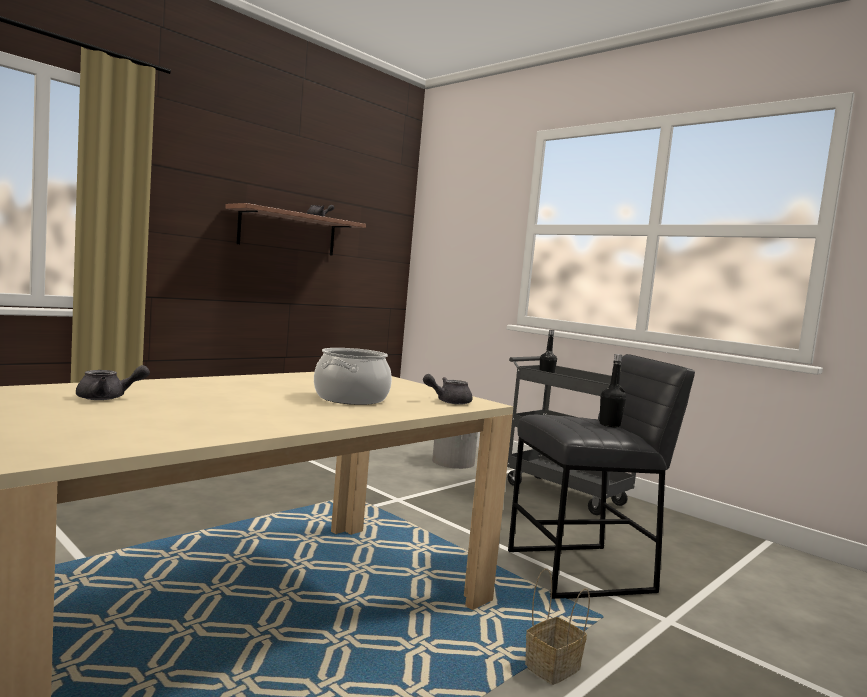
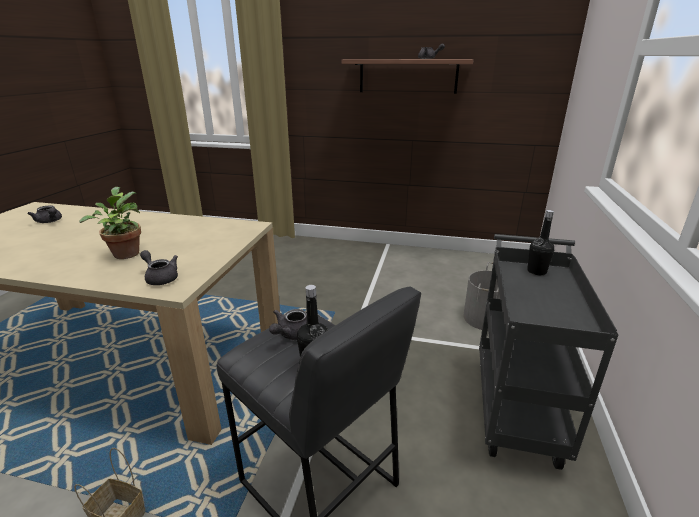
camera: 60 degrees right, 20 degrees up
(350, 398) = (125, 253): cooking pot -> potted plant
(565, 419) = (291, 334): none -> grey teapot

